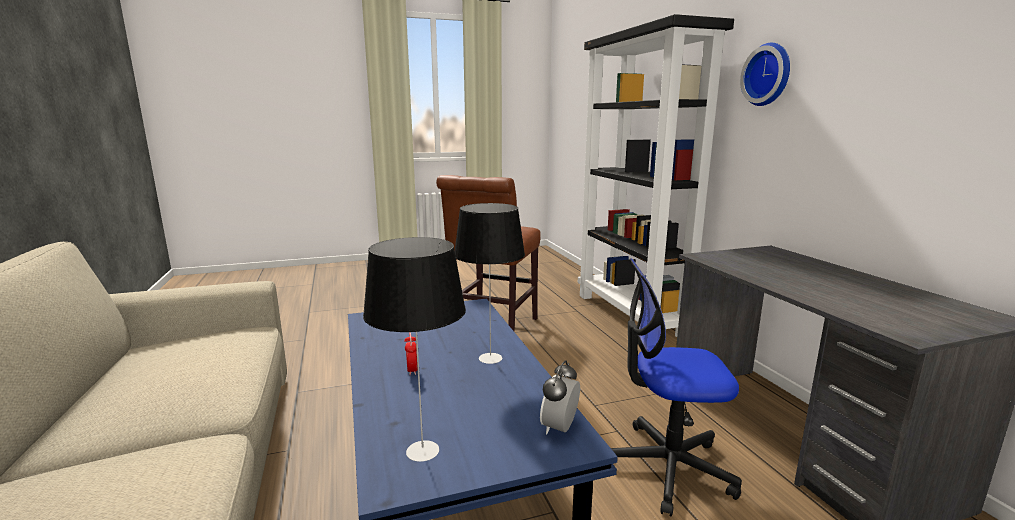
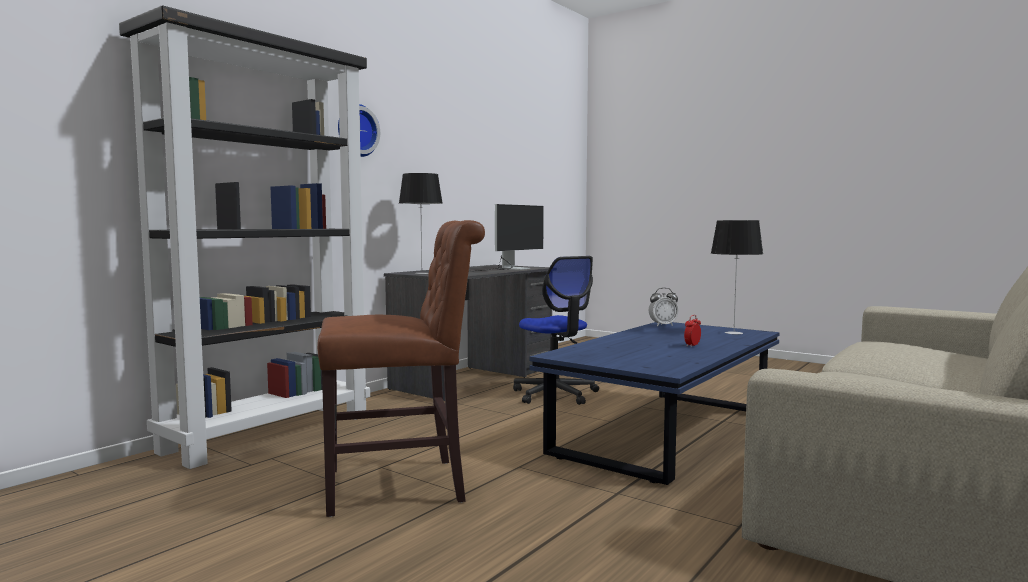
camera: 125 degrees left, 10 degrees down
(489, 358) = (634, 339): table lamp -> table lamp (421, 273)
(834, 299) = (508, 269): none -> monitor

